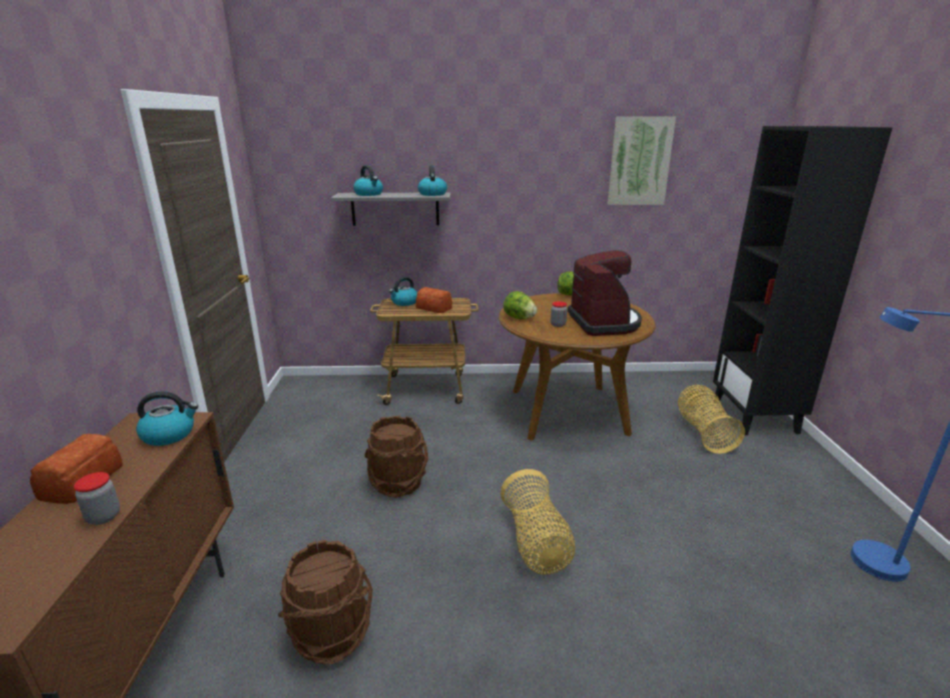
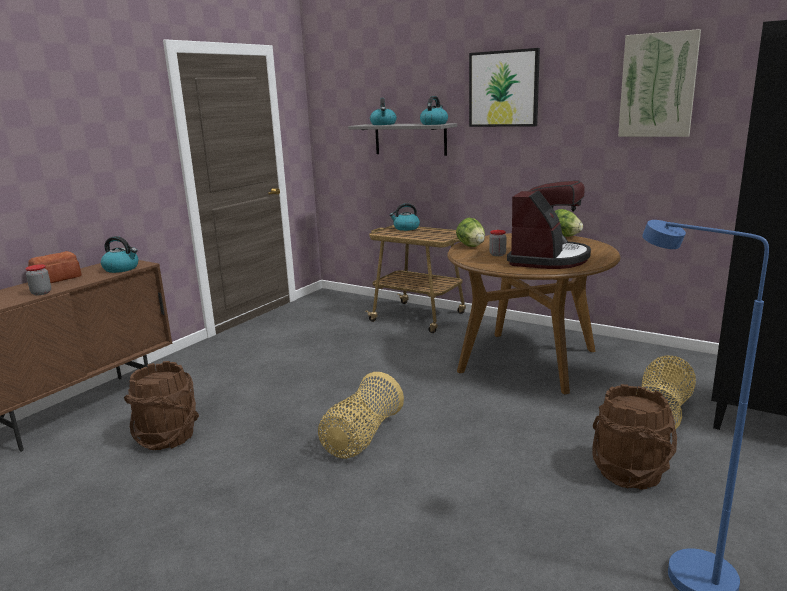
camera: 35 degrees right, 5 degrees down
(398, 483) = (313, 372): brown bucket -> brown bucket (630, 472)
(434, 308) = (423, 234): bread -> none
(500, 159) = (503, 89): none -> picture

